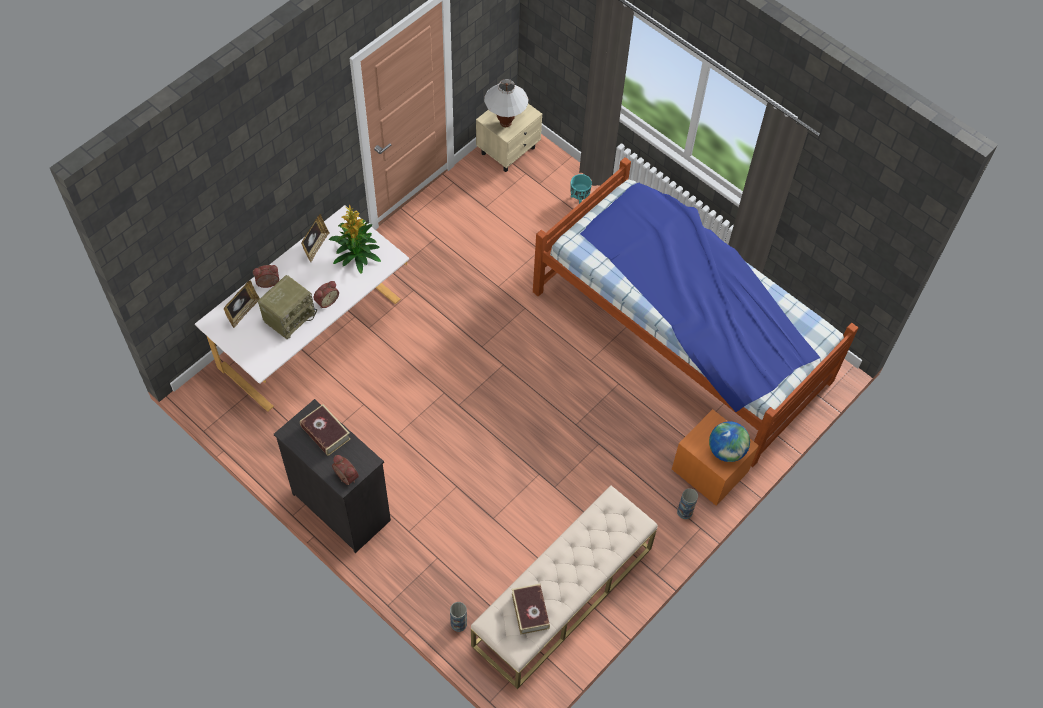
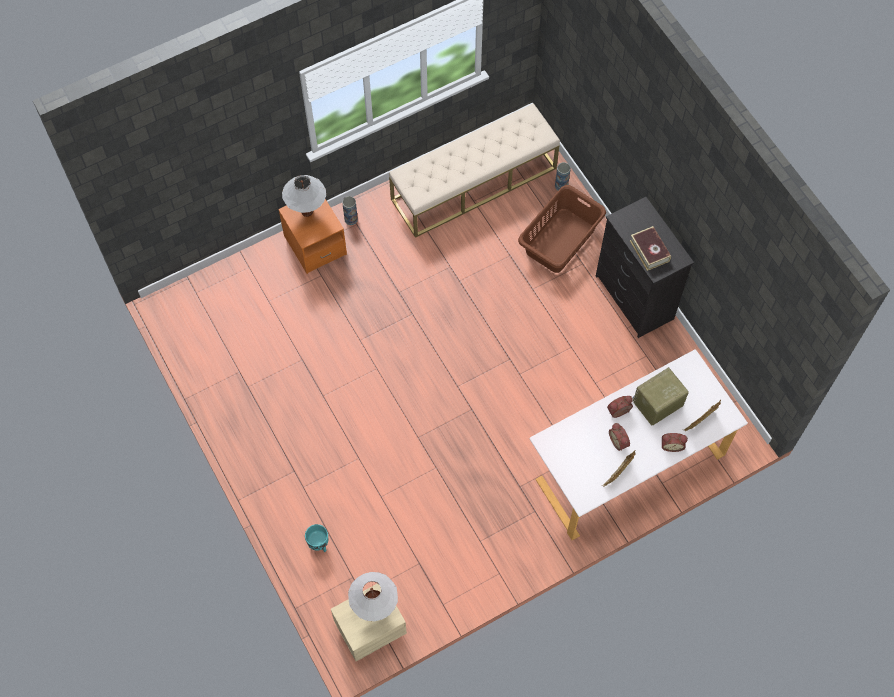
camera: 160 degrees left, 5 degrees up
(344, 477) = (641, 211): alarm clock -> alarm clock (619, 441)
(356, 254) = (580, 455): potted plant -> none
(440, 552) = (560, 240): none -> brown laundry basket
(530, 611) = (512, 135): book -> none
(681, 335) = (282, 370): bed -> none
(726, 450) = (307, 212): globe -> white table lamp

